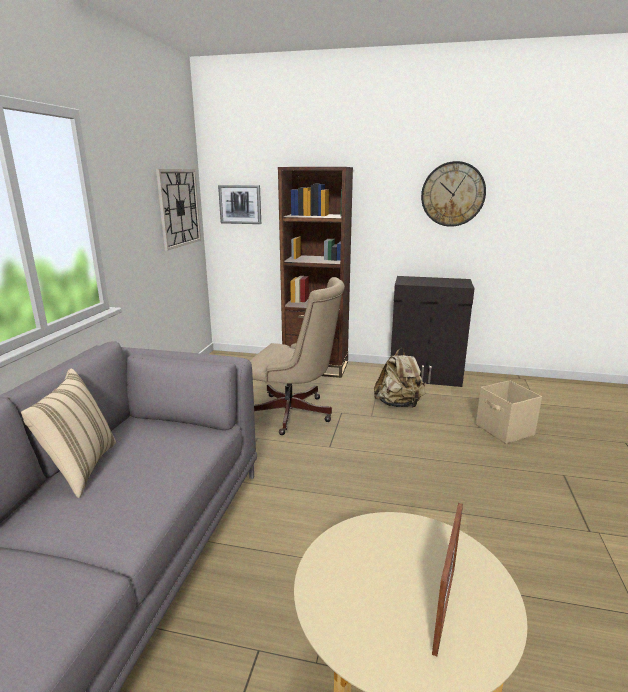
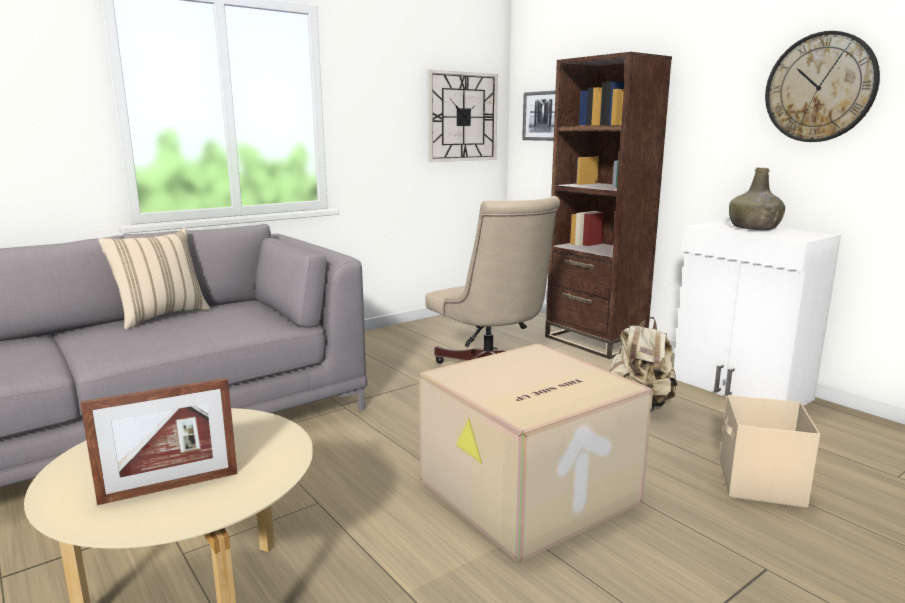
camera: 40 degrees right, 5 degrees down
(425, 376) = (740, 389): black cabinet -> white cabinet
(428, 280) = (754, 228): none -> green bottle
(431, 488) = (527, 493): none -> cardboard box

